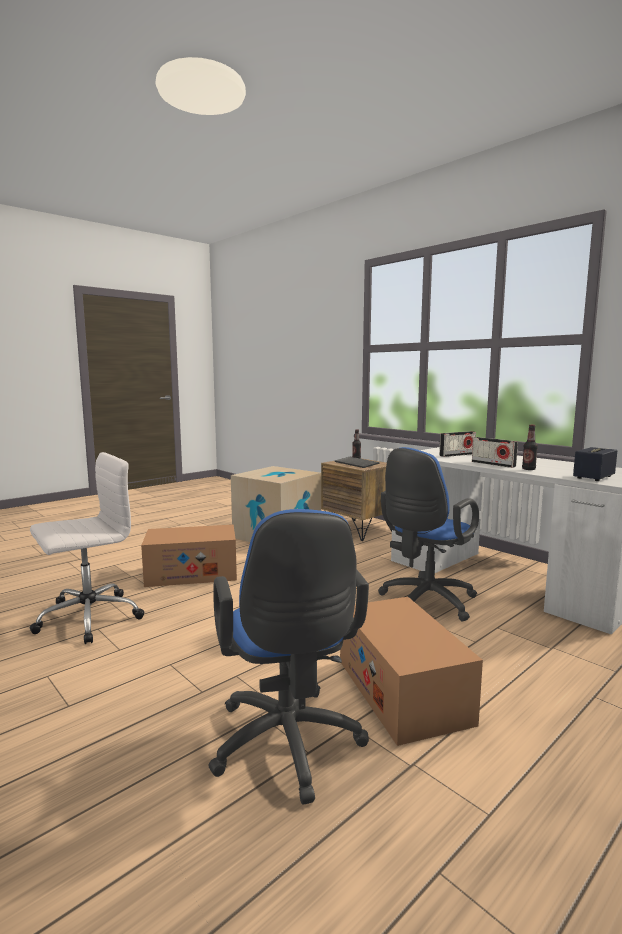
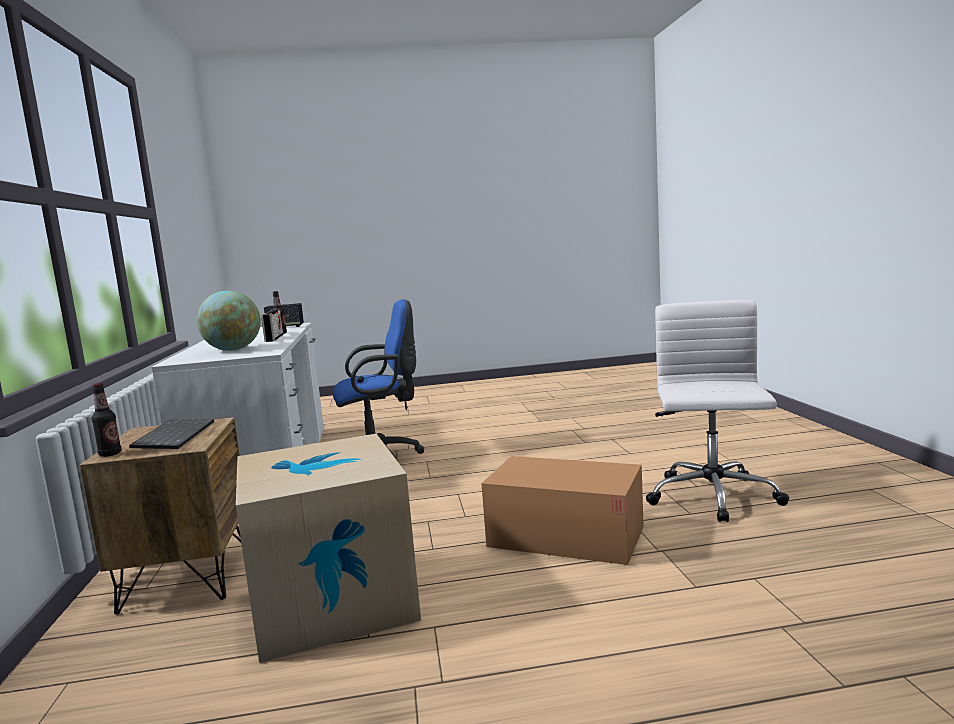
camera: 145 degrees left, 0 degrees up
(87, 618) = (713, 498): white office chair -> white office chair turned 105 degrees clockwise
(288, 747) = (579, 419): blue office chair -> none
(402, 690) = (494, 426): cardboard box -> none
(457, 455) = (233, 350): radio -> globe

